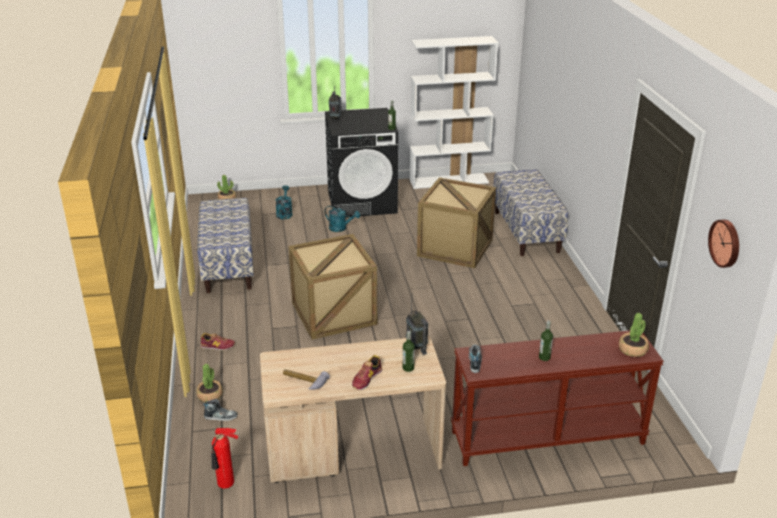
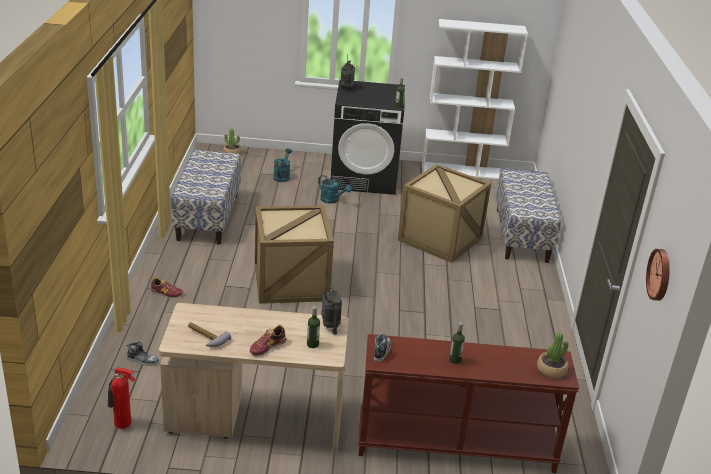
camera: 10 degrees right, 0 degrees up
(210, 395) = (141, 338): potted plant -> none

